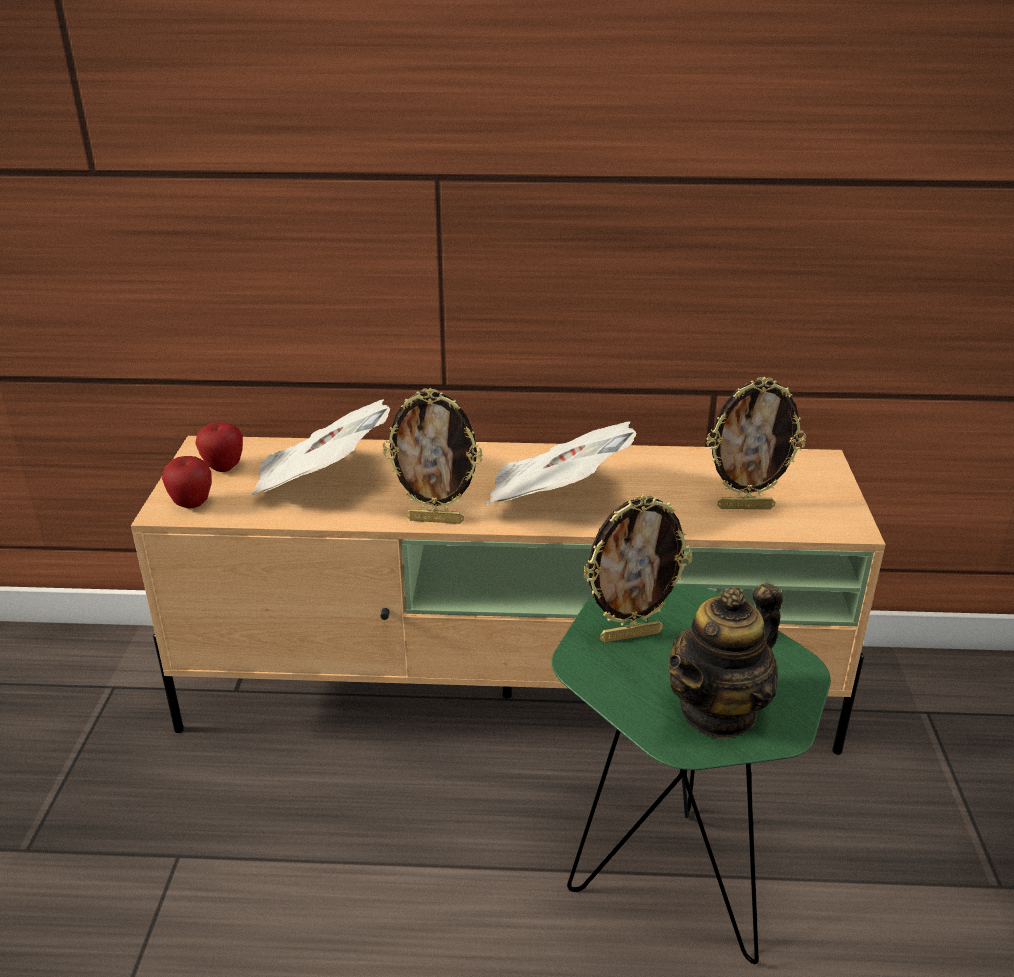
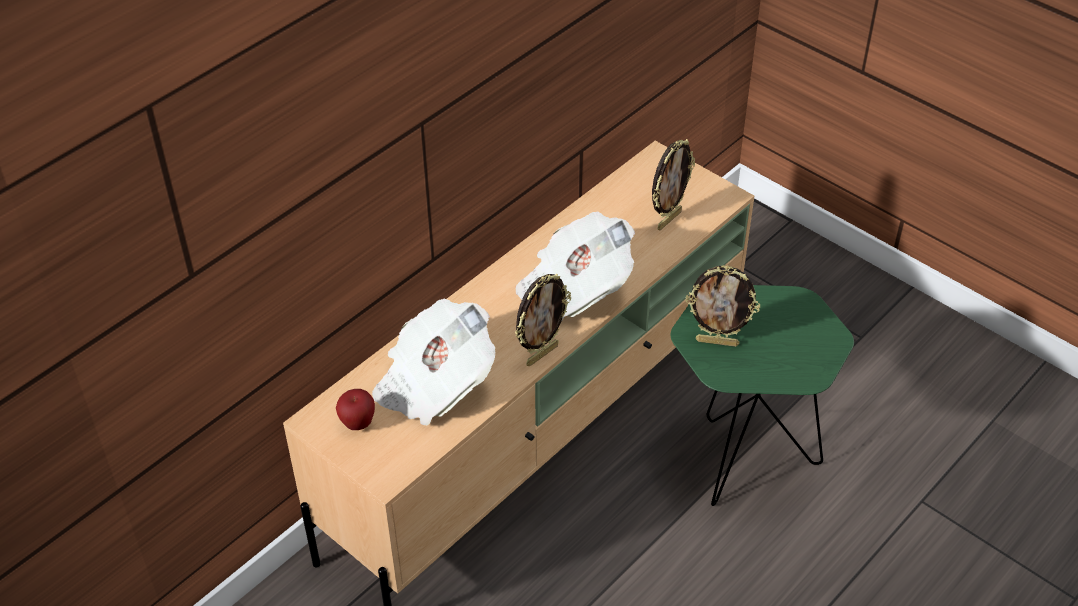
camera: 50 degrees left, 15 degrees up
(192, 504) = (392, 461): apple -> none
(630, 635) = (717, 342): picture frame -> picture frame turned 75 degrees clockwise
(718, 711) = (803, 349): teapot -> none

